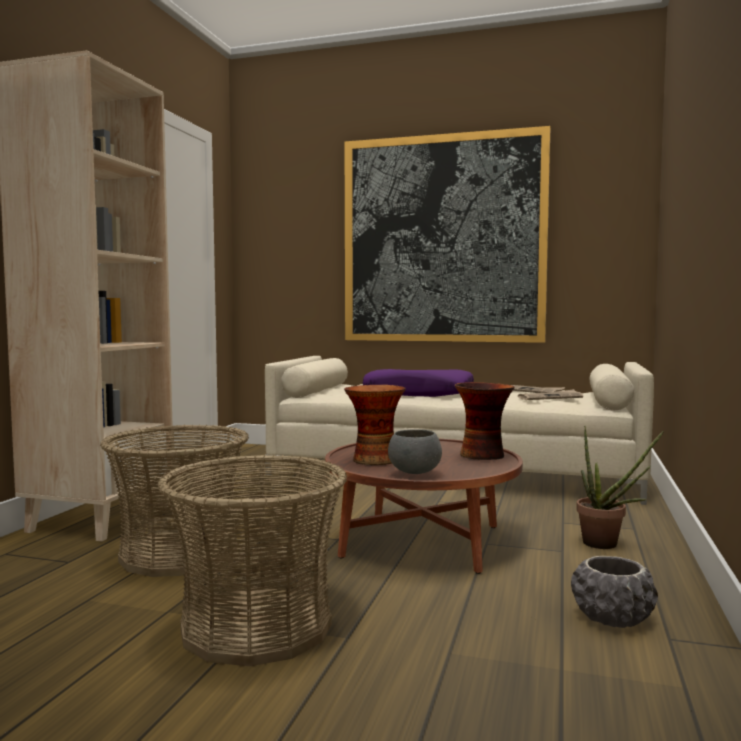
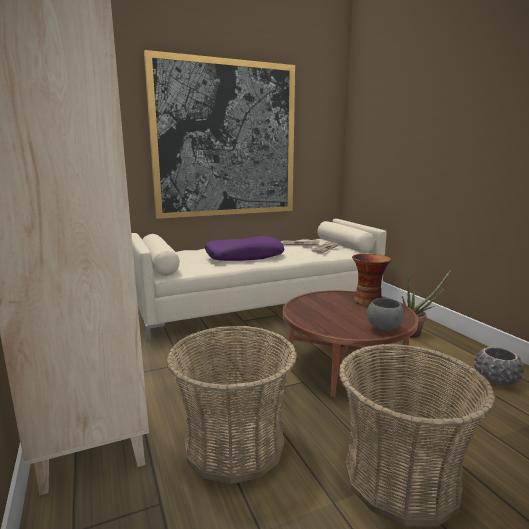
camera: 40 degrees left, 10 degrees up
(374, 460) = (332, 322): vase -> none

